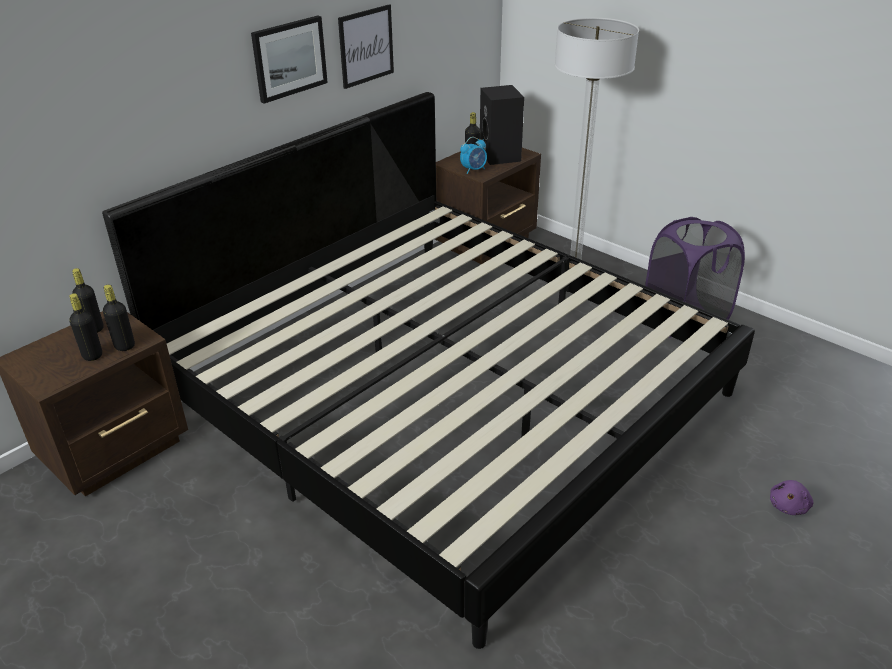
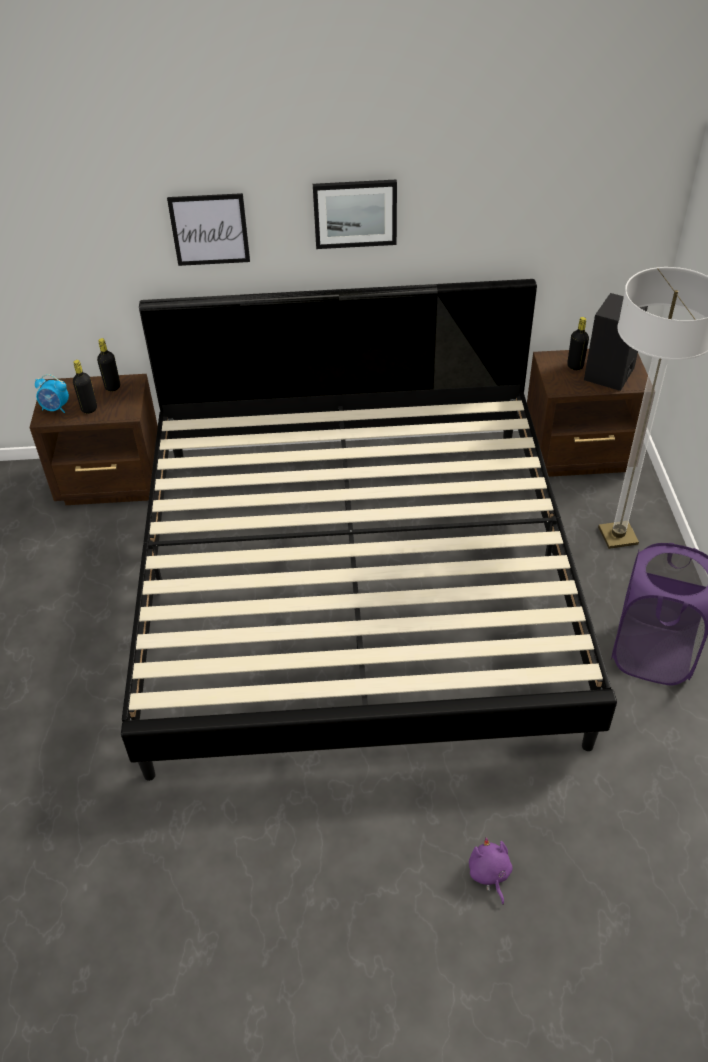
camera: 45 degrees right, 10 degrees up
(124, 346) = (112, 412): black bottle -> none
(366, 46) = (458, 218): picture -> picture (209, 229)
(474, 170) = (560, 378): alarm clock -> alarm clock (56, 408)
(788, 505) = (489, 874): purple plush toy -> purple plush toy turned 90 degrees clockwise

